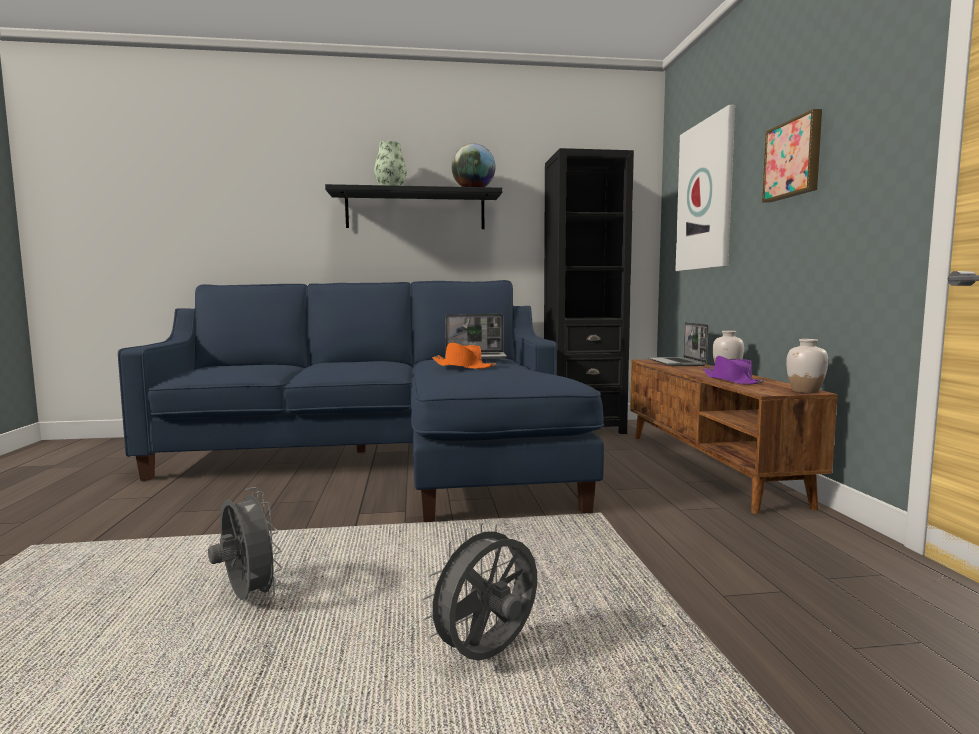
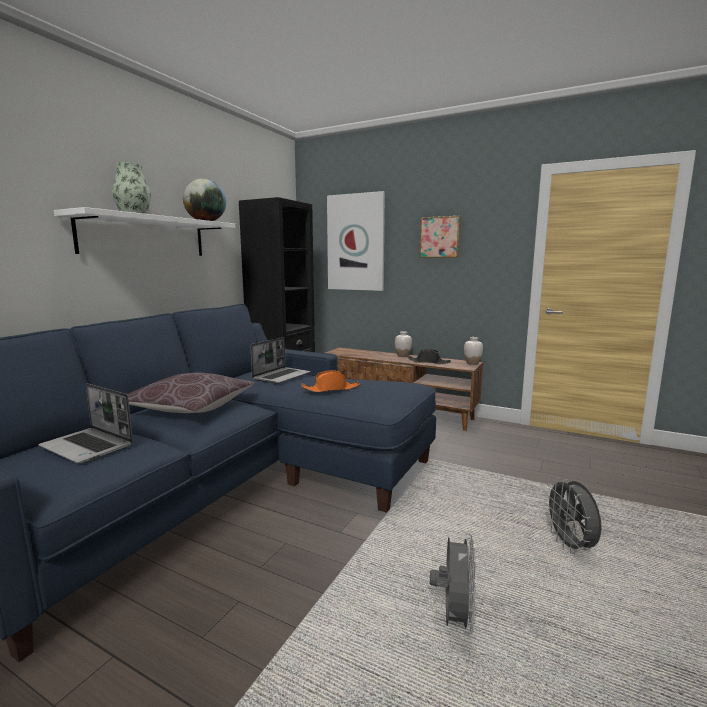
camera: 55 degrees left, 5 degrees up
(247, 598) = (453, 618): grey fan -> grey fan turned 105 degrees clockwise
(356, 363) = (191, 407): none -> brown pillow
(415, 211) = (145, 237): black shelf -> white shelf
(677, 363) = (356, 352): laptop -> laptop (88, 446)
(732, 381) = (428, 362): purple hat -> black hat

